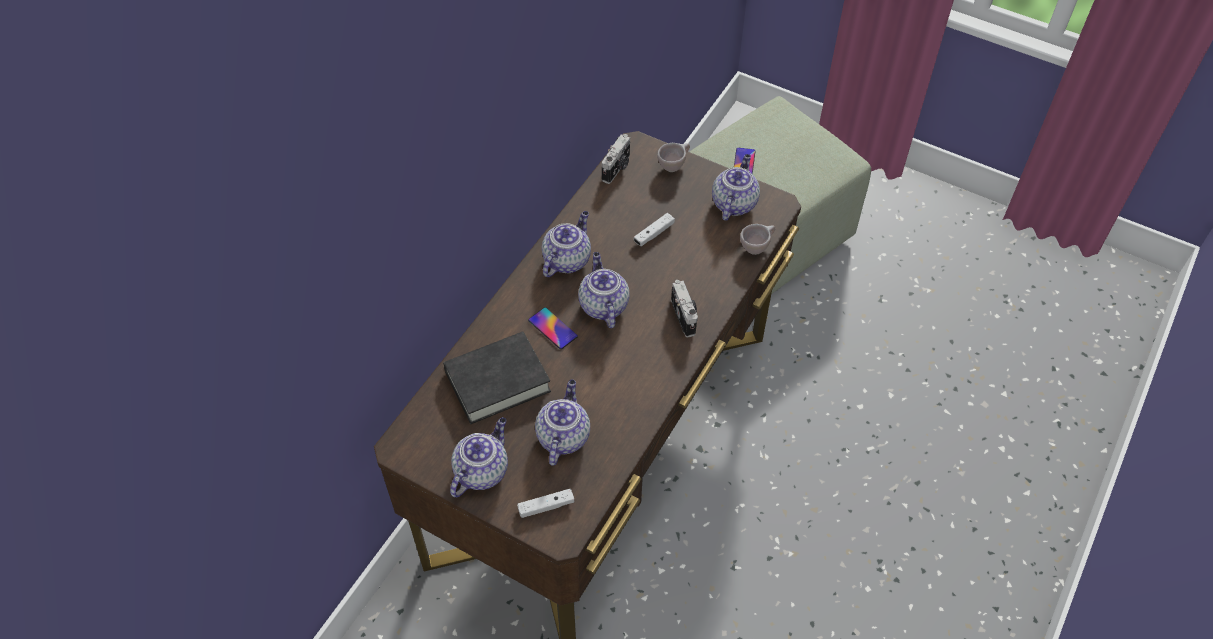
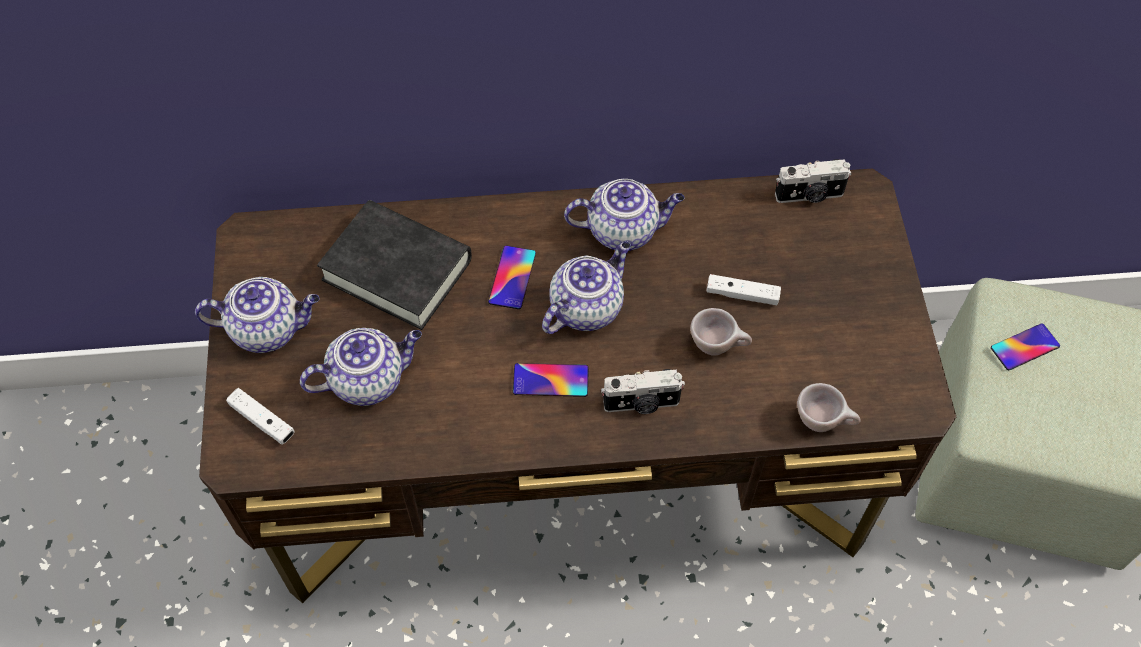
camera: 55 degrees right, 5 degrees up
(636, 348) = (550, 380): none -> phone
(674, 165) = (872, 251): beige cup -> beige cup (718, 346)
(684, 316) = (641, 404): camera -> camera turned 45 degrees clockwise
(733, 203) = (873, 353): teapot -> none

